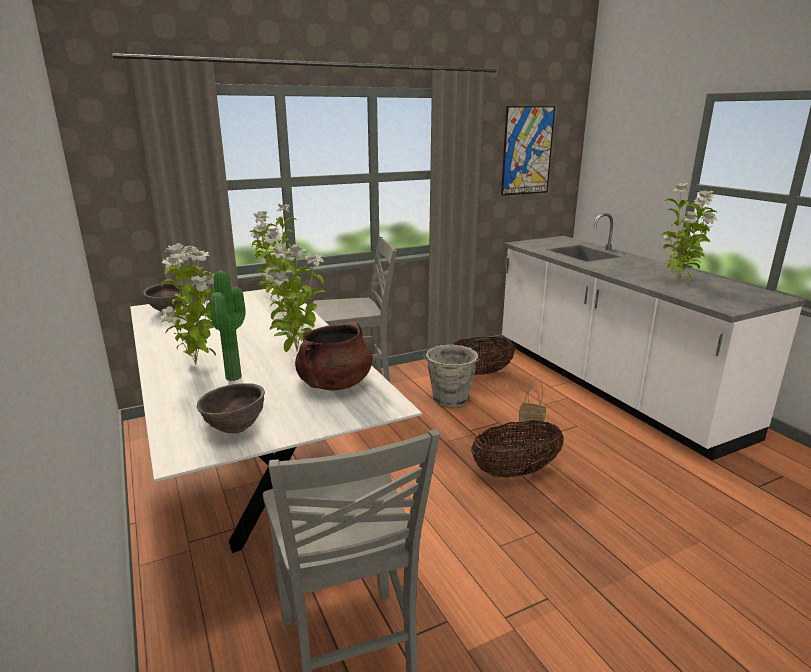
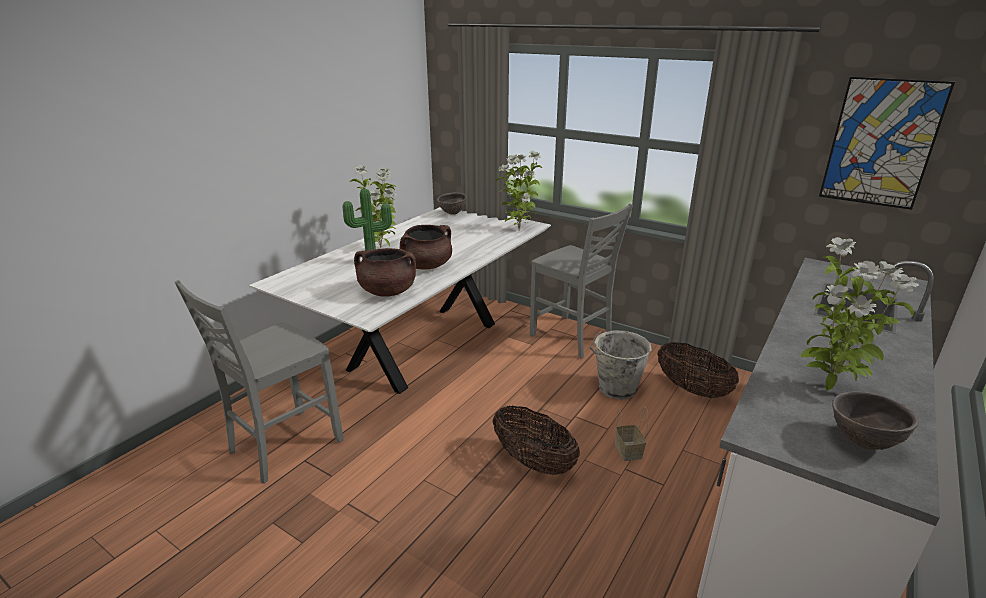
camera: 60 degrees right, 5 degrees up
(235, 429) = (307, 285): brown bowl -> brown bowl (862, 442)
(296, 352) = (427, 266): potted plant -> brown cooking pot

